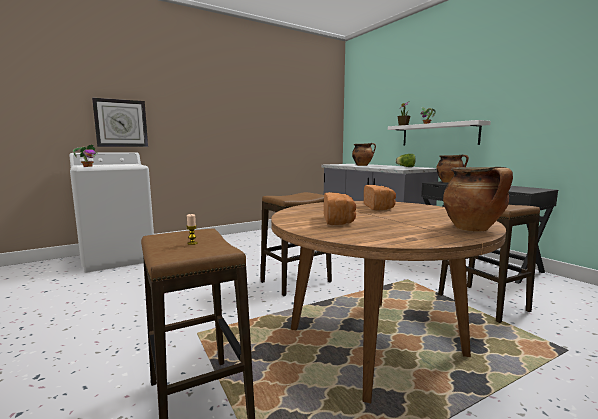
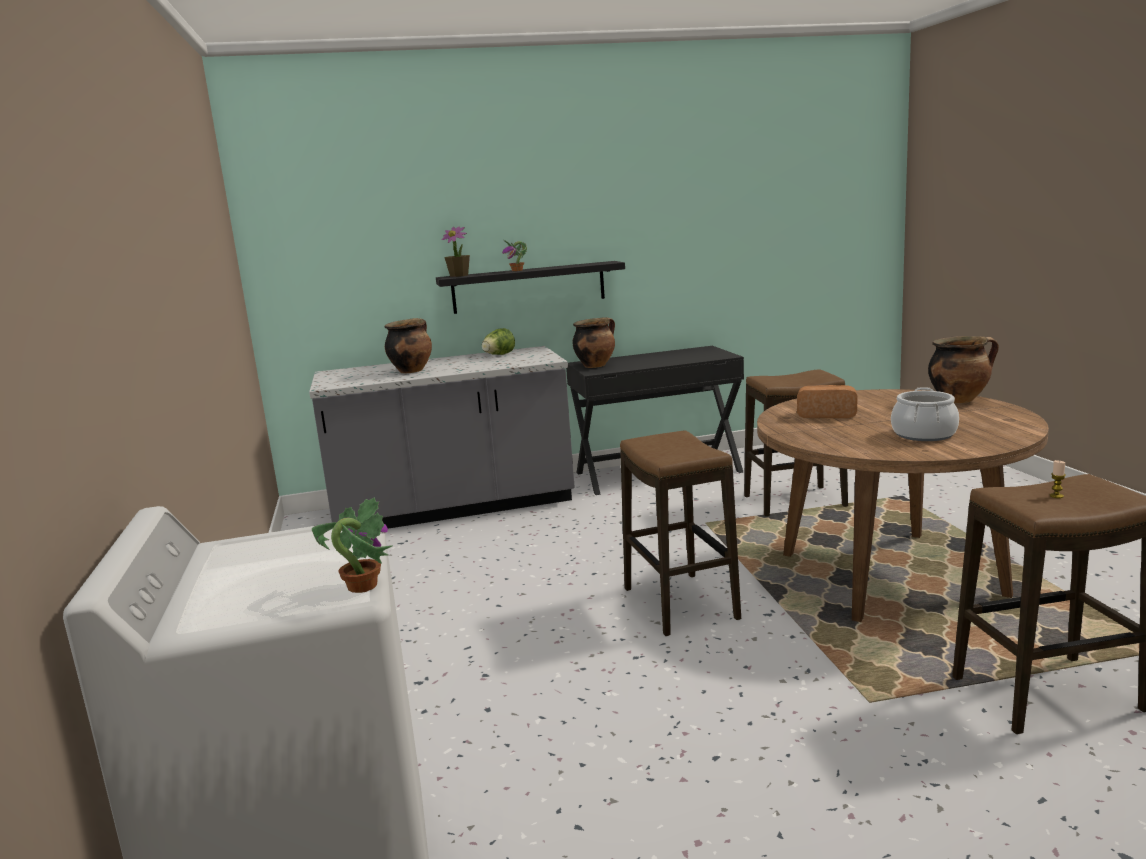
camera: 70 degrees left, 5 degrees up
(121, 123) = (85, 408): wall clock -> none
(339, 220) = (924, 434): bread -> cooking pot
(438, 134) = (529, 287): white shelf -> black shelf

